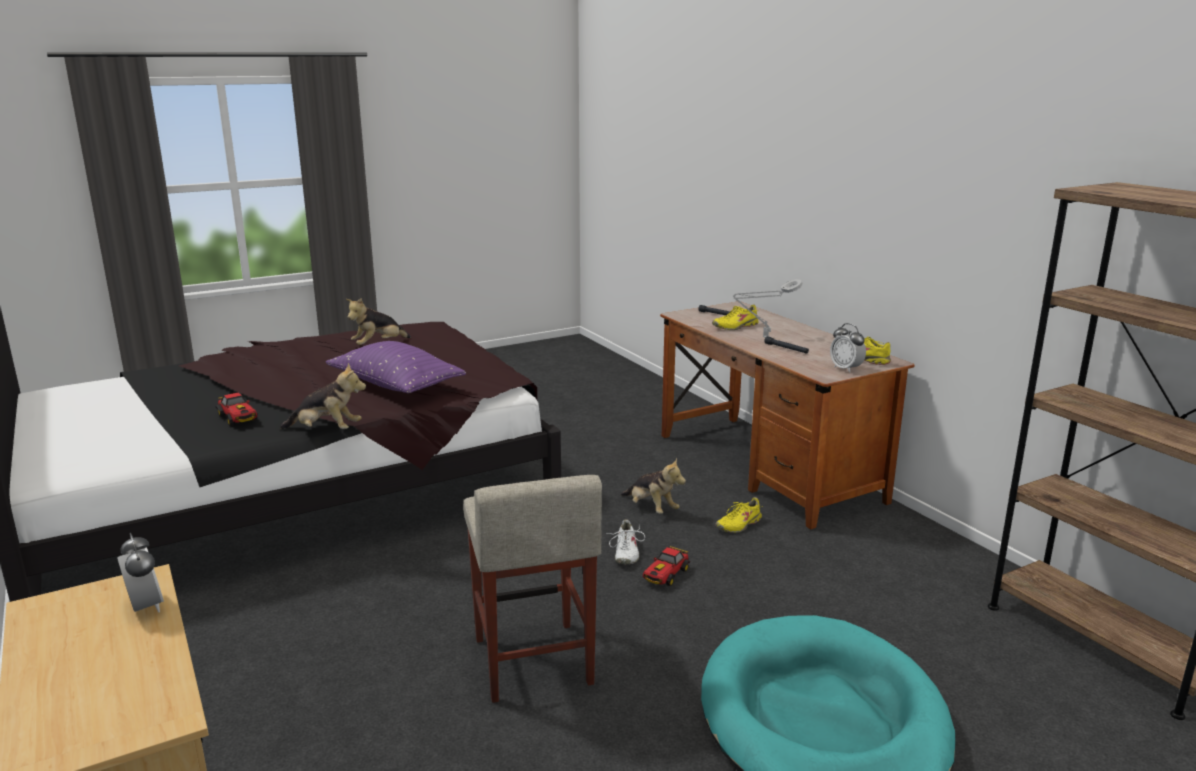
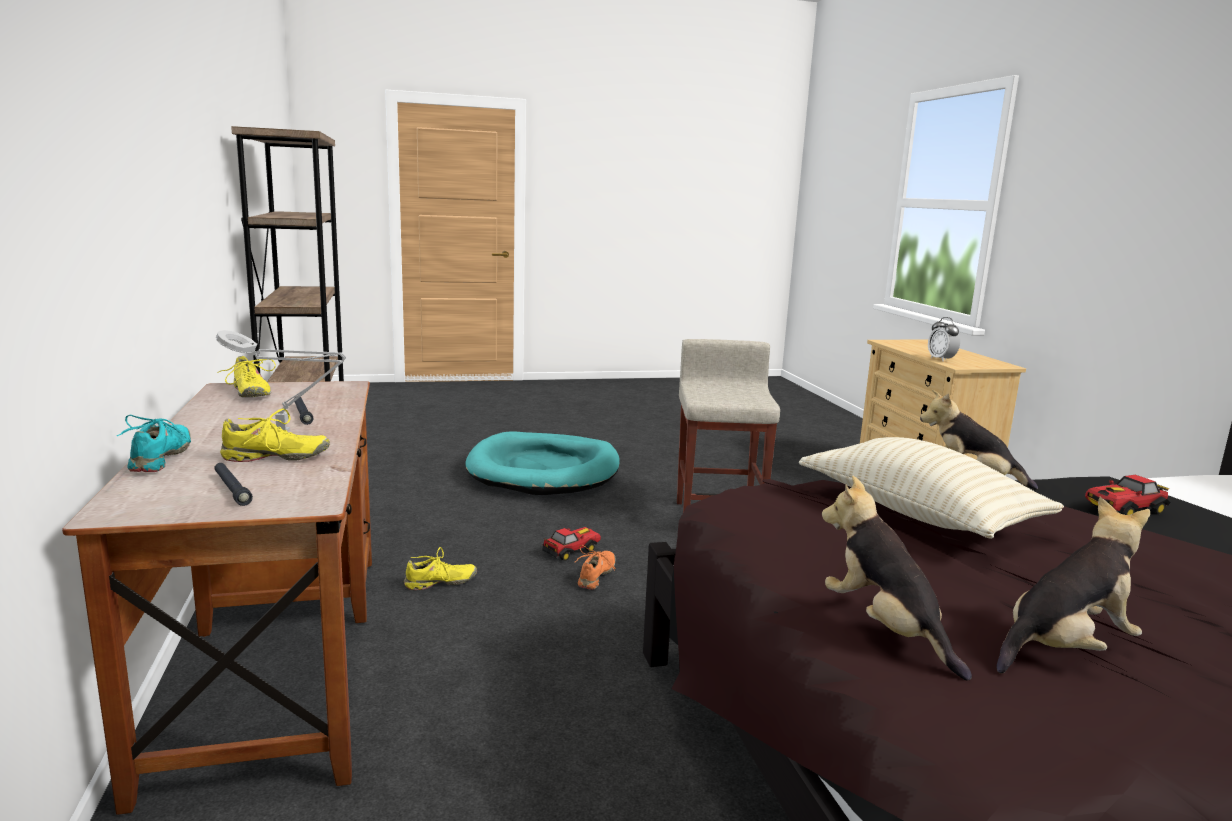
camera: 165 degrees left, 5 degrees down
(238, 418) = (1123, 510): toy car -> toy car turned 90 degrees counterclockwise
(396, 386) = (918, 514): purple pillow -> beige pillow
(625, 553) = (597, 576): white shoe -> orange shoe
(651, 508) = (523, 622): plush toy -> plush toy (885, 629)
(780, 320) = (161, 458): none -> turquoise shoe
(846, 369) = (303, 387): alarm clock -> none

